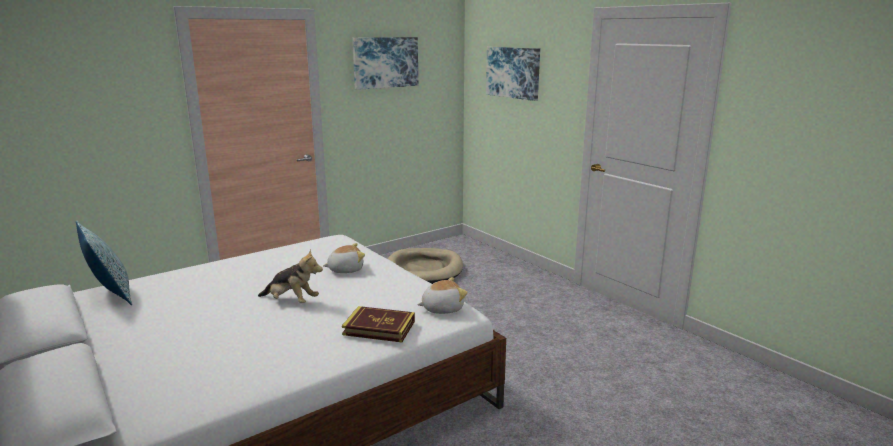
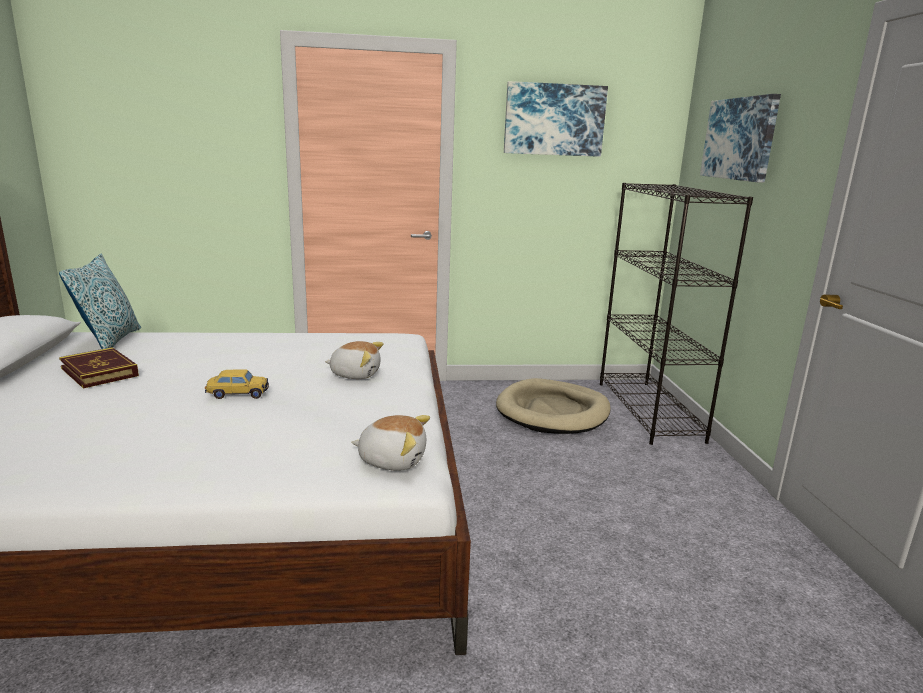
camera: 30 degrees right, 0 degrees up
(291, 301) = (238, 394): plush toy -> toy car
(379, 328) = (270, 459): book -> book (99, 372)
(479, 254) = (649, 411): none -> black bookcase

